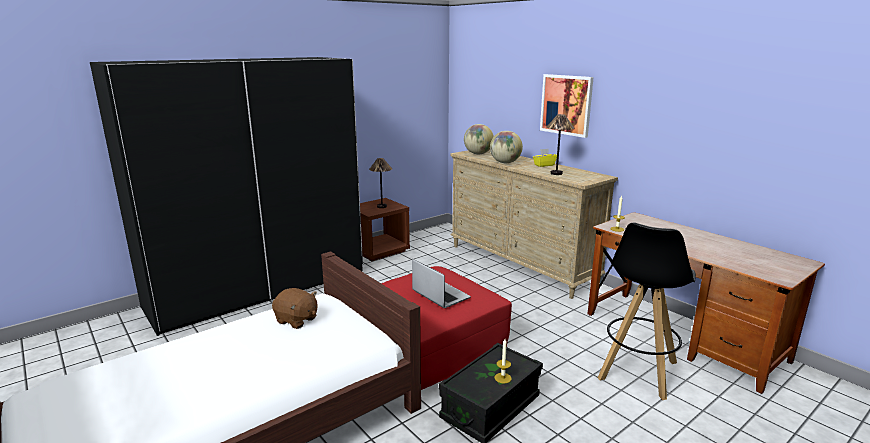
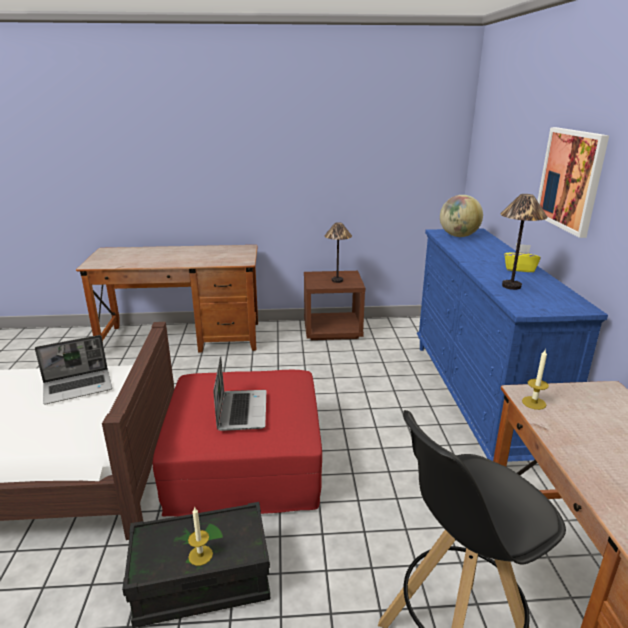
camera: 35 degrees right, 5 degrees up
(259, 289) = (183, 338): black wardrobe -> desk
(296, 320) = (79, 387): brown plush toy -> laptop
(505, 163) = (468, 255): globe -> none
(521, 265) = (475, 400): beige dresser -> blue dresser

